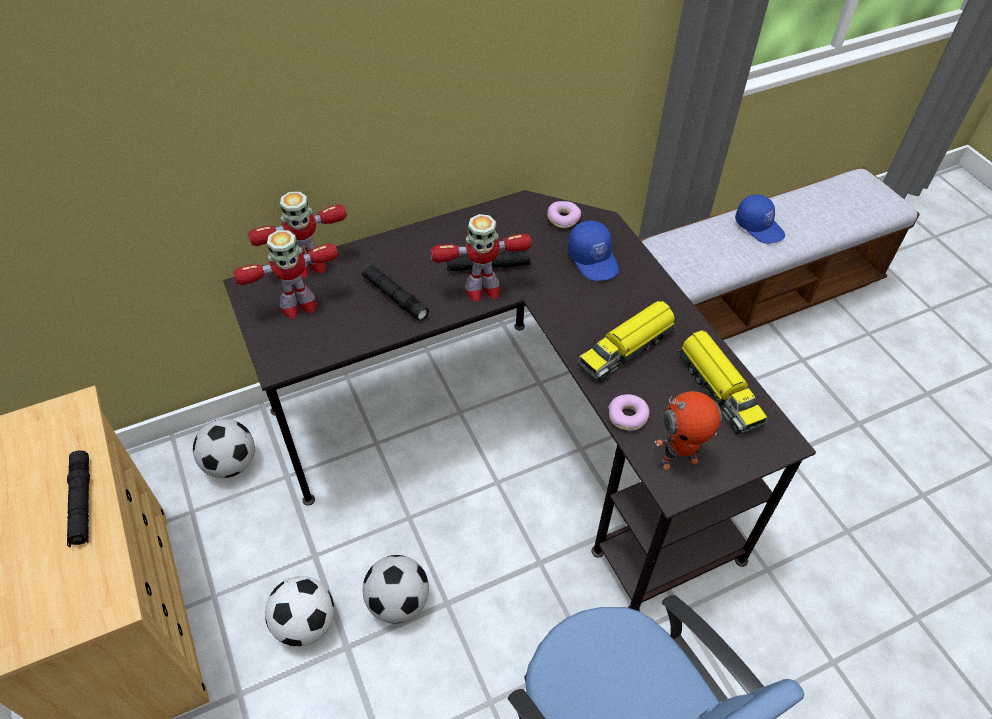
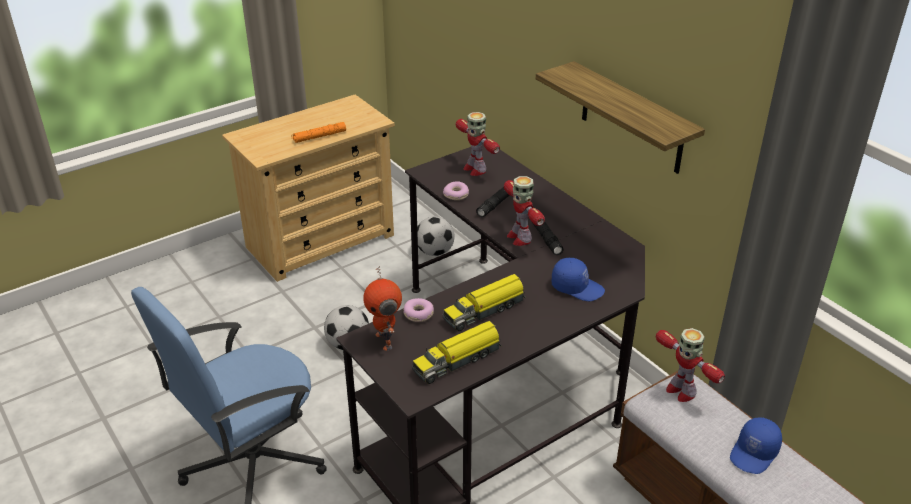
camera: 80 degrees right, 15 degrees down
(82, 502) = (319, 137): black flashlight -> orange flashlight
(305, 623) = (328, 307): football -> none
(308, 267) = (511, 166): toy robot -> toy robot (680, 390)
(471, 72) = (632, 119): none -> shelf
(563, 218) = (619, 268): donut -> donut (456, 195)
(594, 259) = (577, 287): blue cap -> blue cap turned 120 degrees counterclockwise
(626, 348) = (485, 310): toy truck -> toy truck turned 75 degrees counterclockwise

